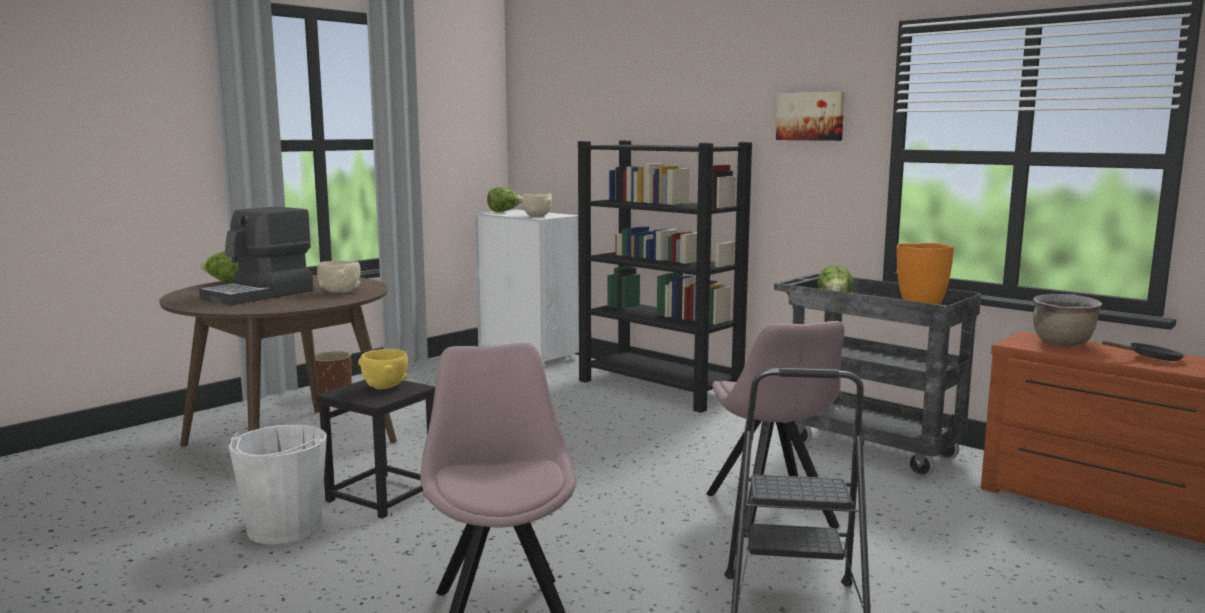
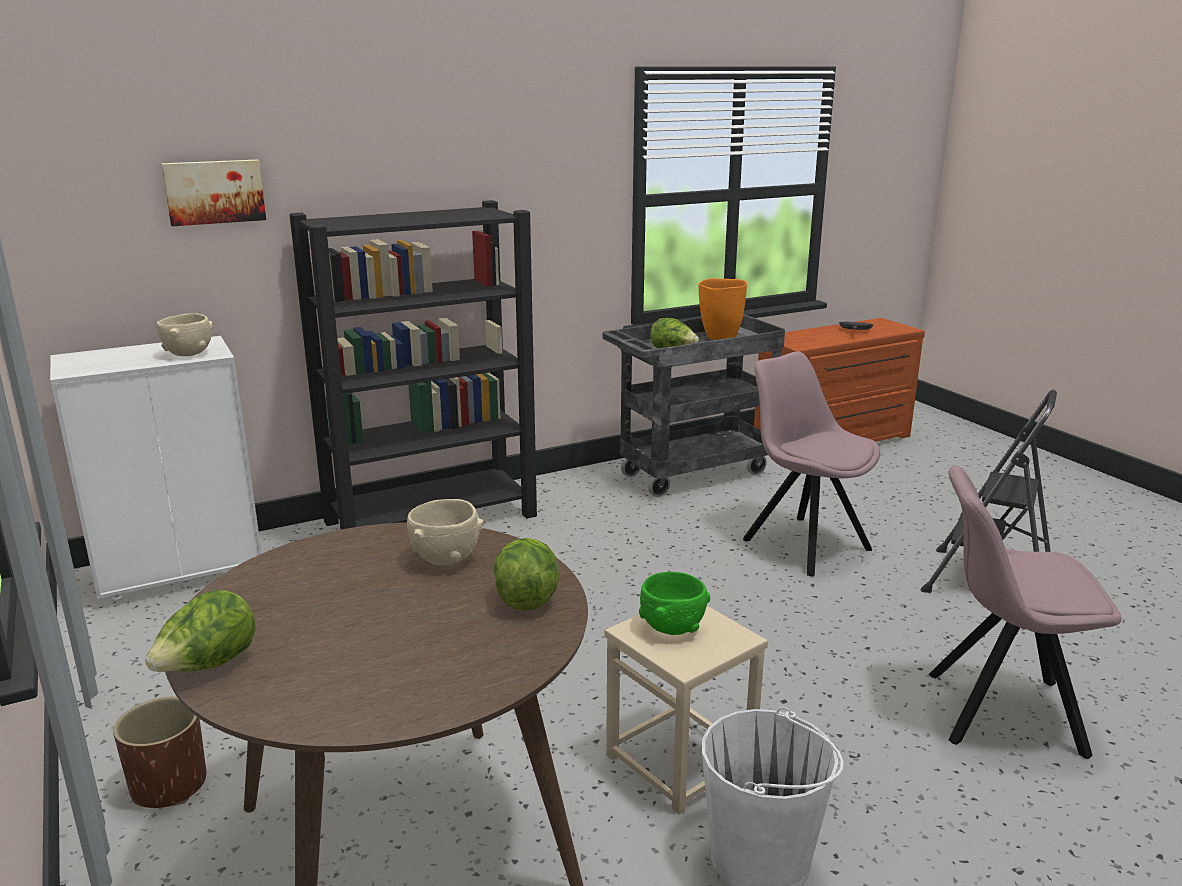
camera: 70 degrees left, 10 degrees up
(260, 294) = (400, 628): coffee machine -> none
(383, 496) = (681, 761): black stool -> beige stool
(384, 387) = (672, 627): yellow bowl -> green bowl
(504, 211) = (77, 363): lettuce -> lettuce (526, 597)
(771, 511) = (805, 544): pink chair -> pink chair turned 135 degrees counterclockwise
(810, 116) = (552, 166): picture -> picture (214, 192)
(1062, 344) = (806, 336): brown cooking pot -> none

